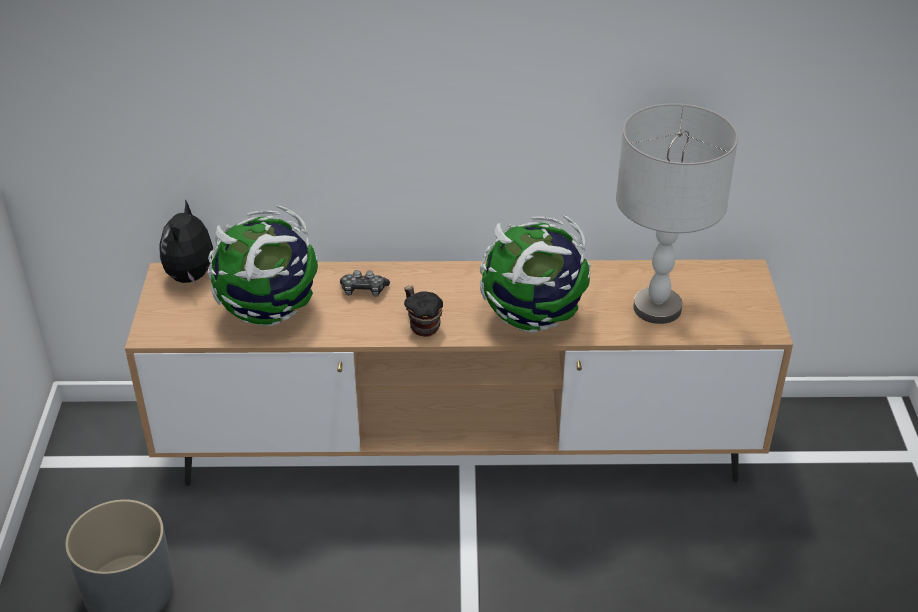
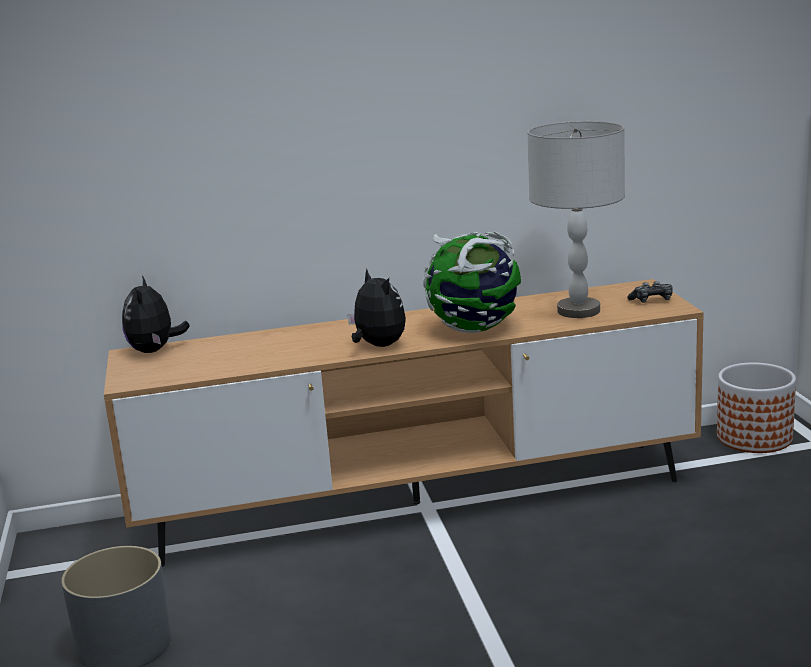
camera: 10 degrees left, 20 degrees down
(270, 312) = (234, 358): globe -> none
(363, 290) = (315, 337): game controller -> game controller (652, 300)
(422, 325) = (378, 346): mug -> plush toy
(848, 431) = (754, 438): none -> planter

